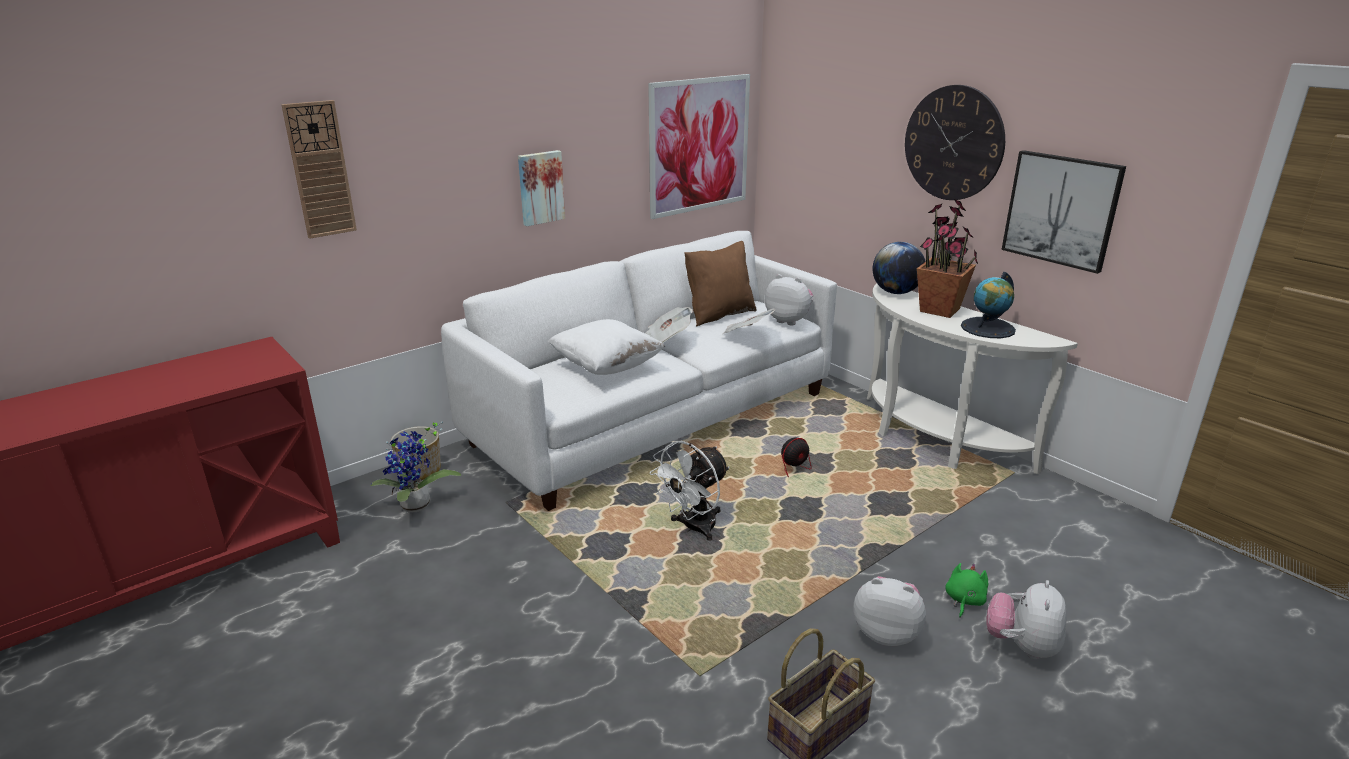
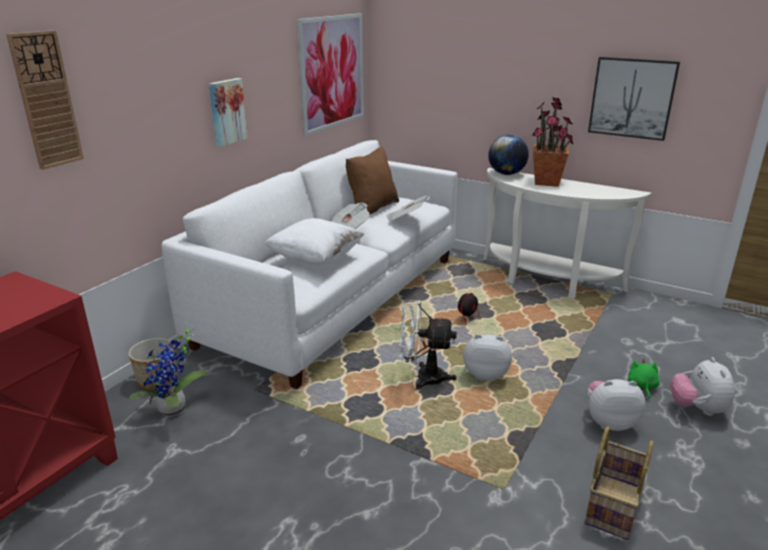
camera: 20 degrees left, 0 degrees up
(693, 528) = (422, 377): white fan -> white fan turned 75 degrees clockwise
(788, 320) = (426, 206): plush toy -> plush toy (485, 374)
(953, 143) = (542, 56): wall clock -> none
(988, 328) = (589, 190): globe -> none

